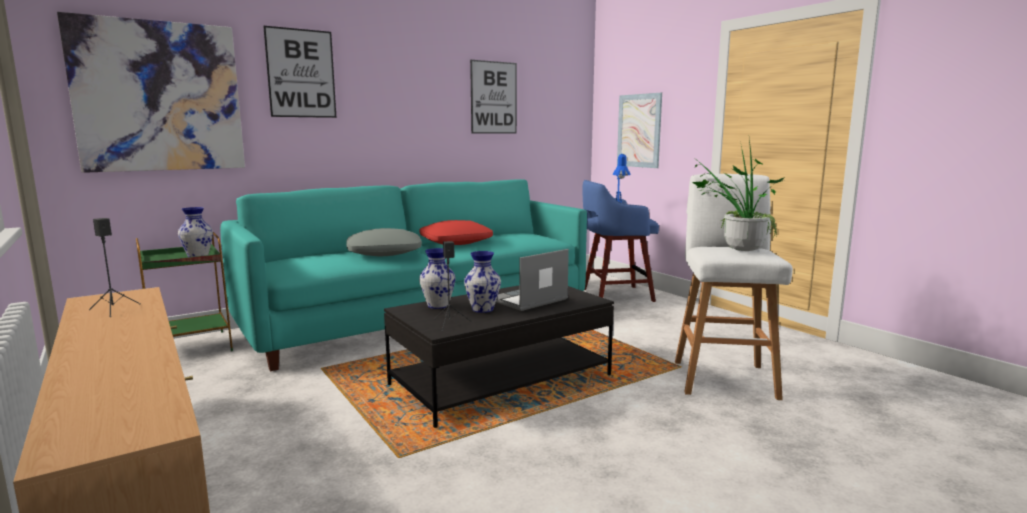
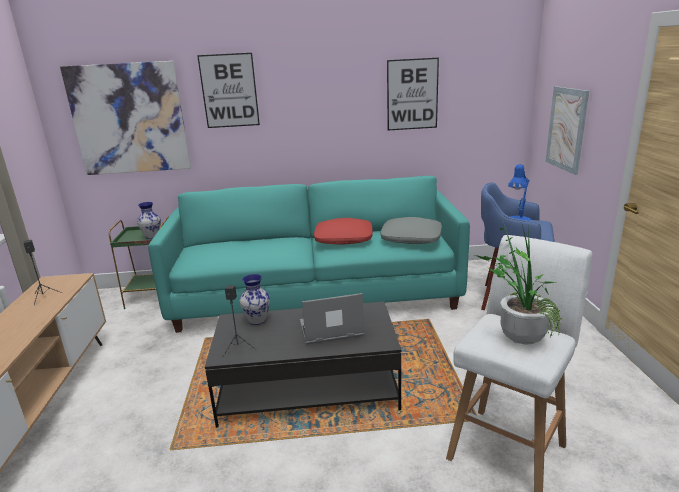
camera: 30 degrees right, 10 degrees up
(384, 252) = (273, 248): grey pillow -> grey pillow (411, 238)
(483, 309) = (282, 334): vase -> none

